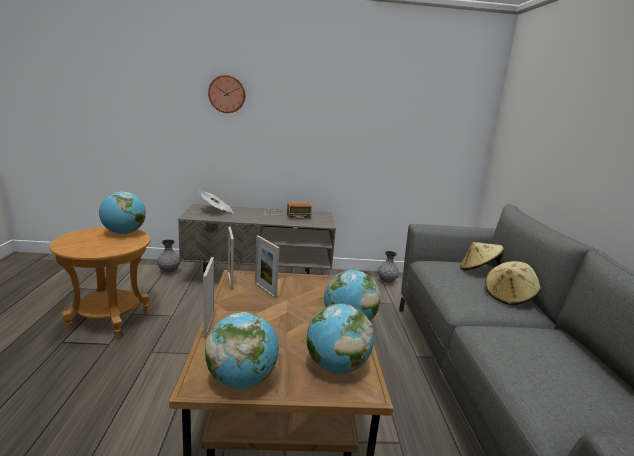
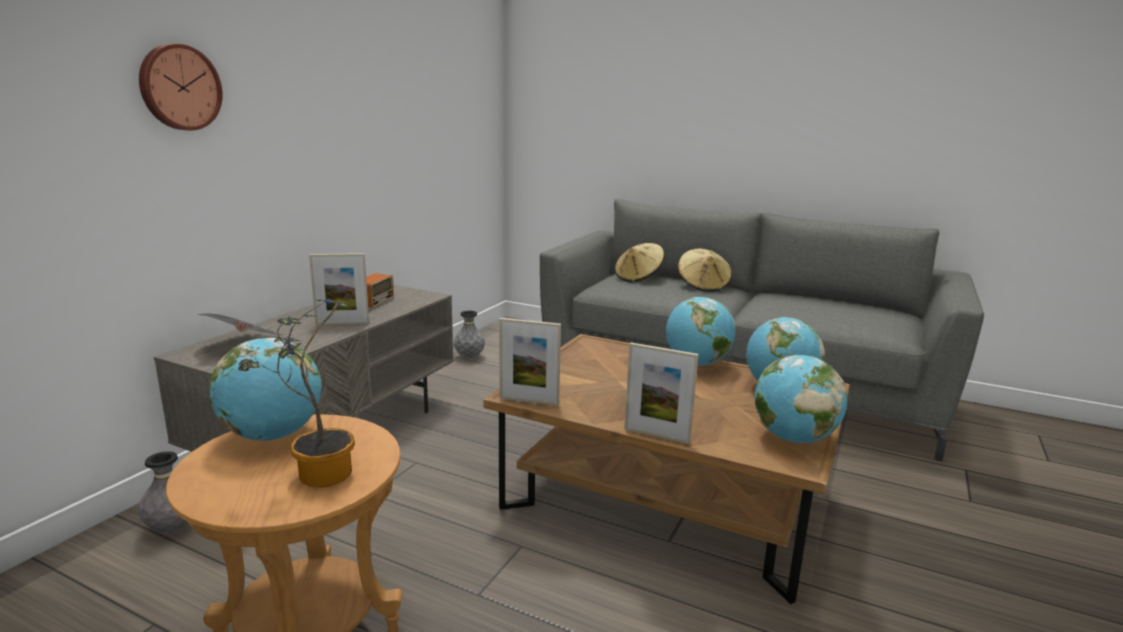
camera: 60 degrees left, 0 degrees up
(92, 246) = (317, 474): none -> potted plant
(265, 290) = (580, 386): picture frame -> picture frame (342, 323)

